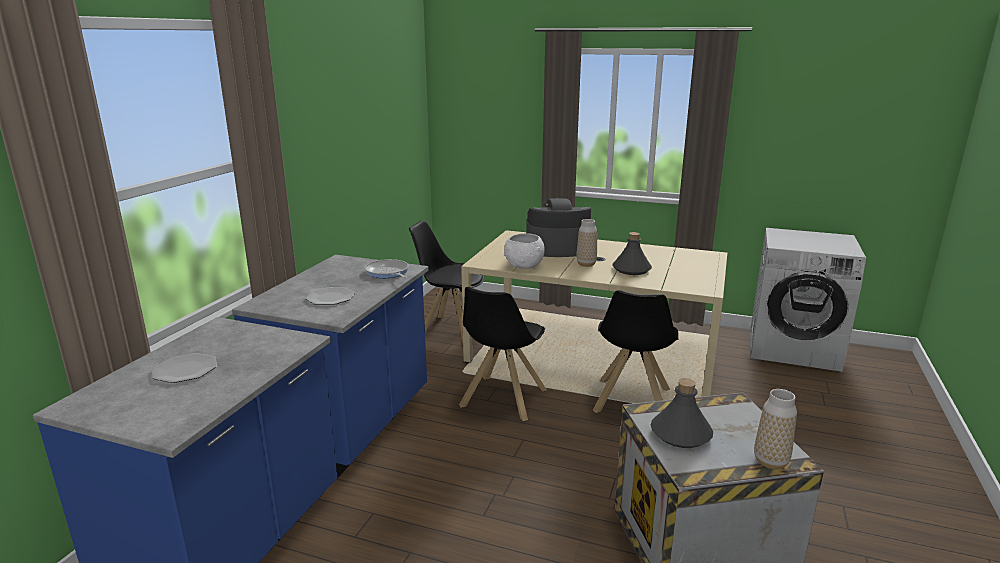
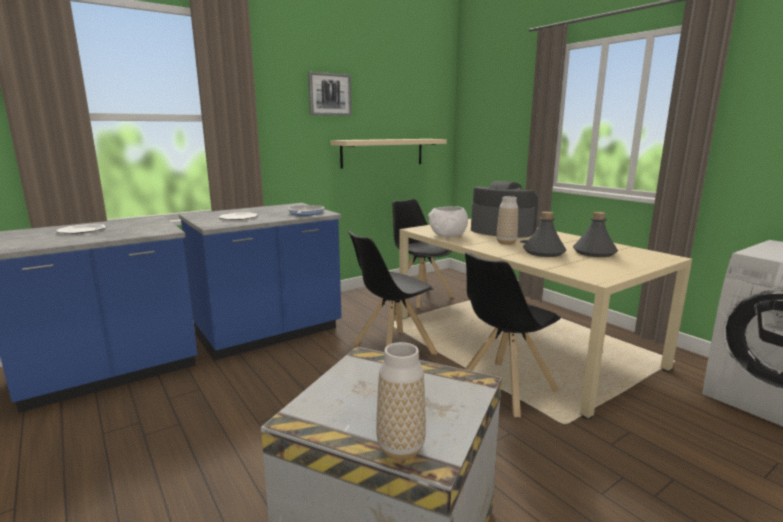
camera: 35 degrees right, 5 degrees down
(332, 109) = (329, 94): none -> picture
(378, 169) = (382, 152): none -> beige shelf
(681, 434) = (359, 386): grey bottle -> grey bottle (594, 253)

